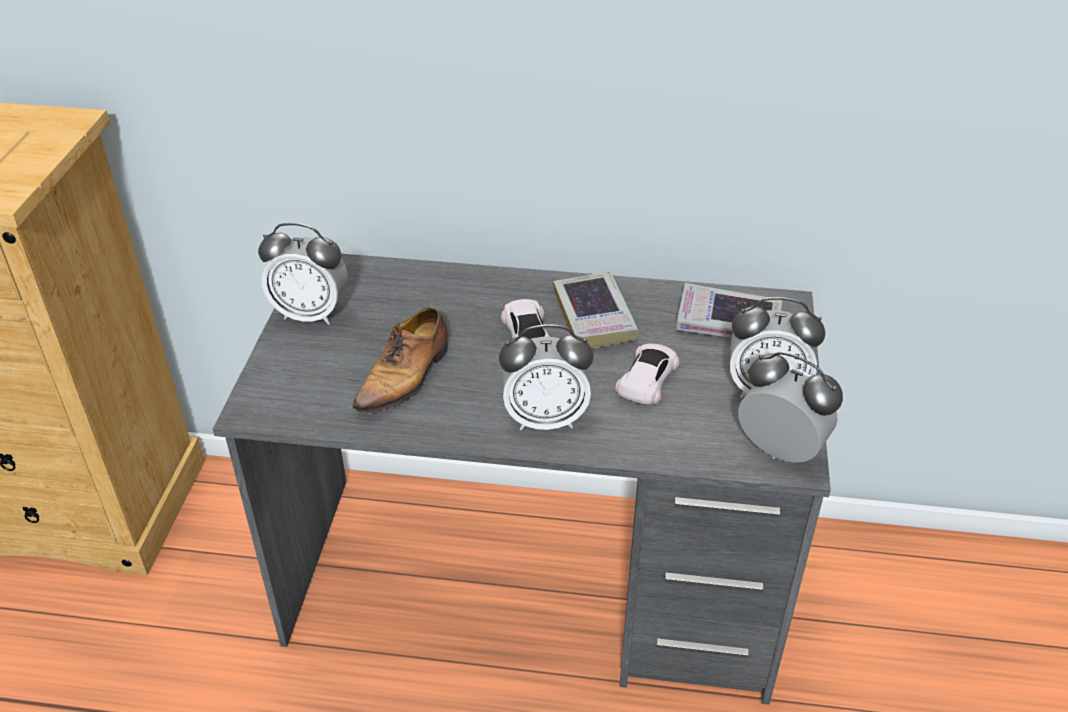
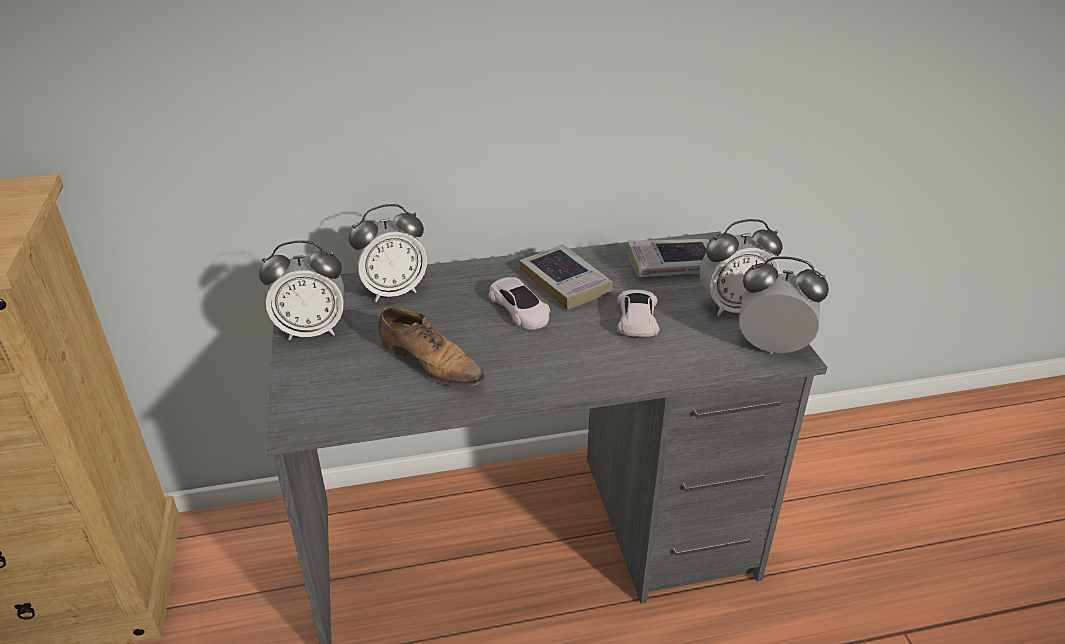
camera: 20 degrees left, 5 degrees down
(405, 377) = (430, 362): shoe -> shoe turned 60 degrees counterclockwise
(545, 418) = (572, 367): alarm clock -> alarm clock (392, 291)

